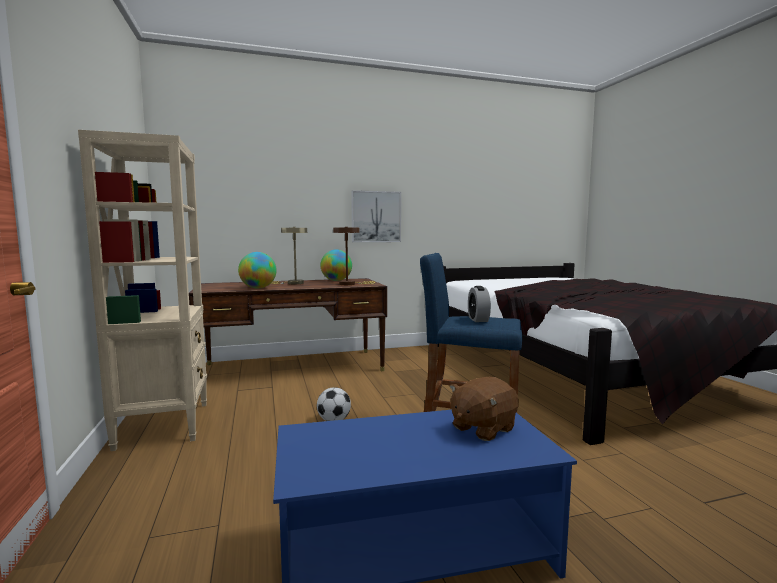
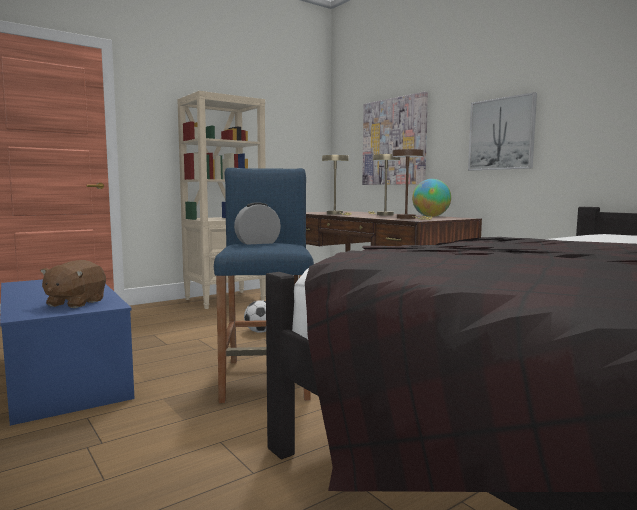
camera: 70 degrees right, 0 degrees up
(258, 288) = (336, 214): globe -> beige table lamp
(264, 212) = (394, 142): none -> picture
(482, 428) = (75, 303): brown plush toy -> brown plush toy turned 105 degrees counterclockwise

